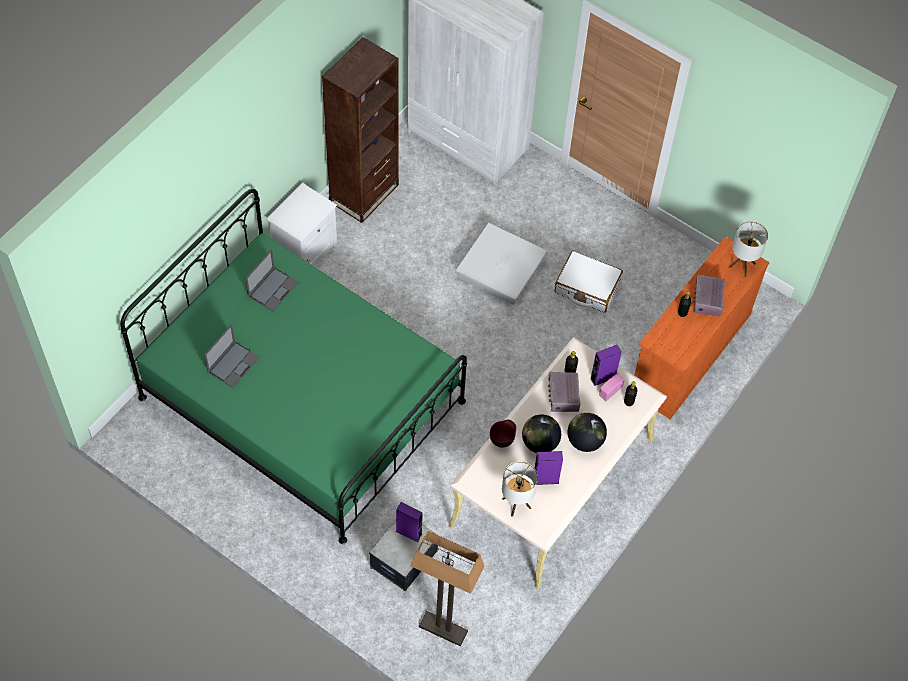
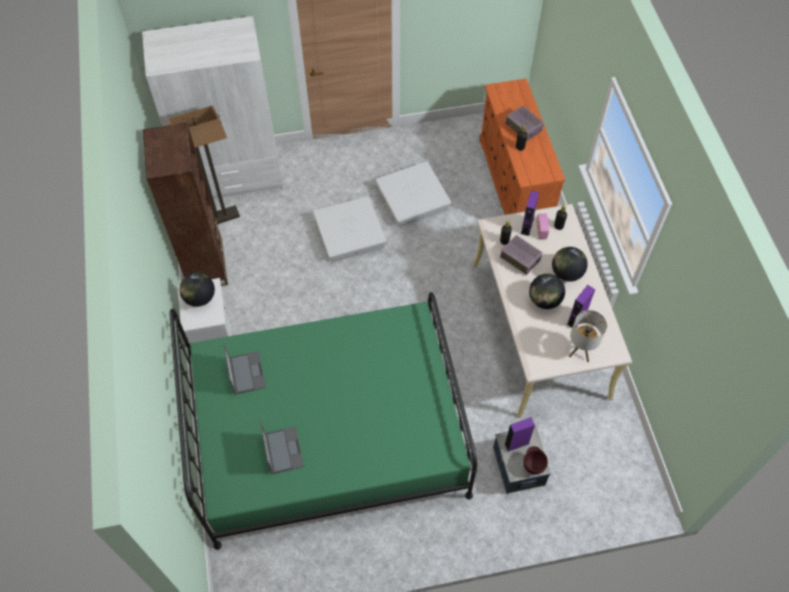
camera: 45 degrees left, 0 degrees up
(306, 207) = (200, 298): none -> globe
(442, 629) = (595, 484): floor lamp -> floor lamp (221, 217)
(502, 440) = (521, 320): brown bowl -> brown bowl (533, 465)
(587, 287) = (413, 198): white suitcase -> white storage box
(742, 265) = (515, 92): table lamp -> none

